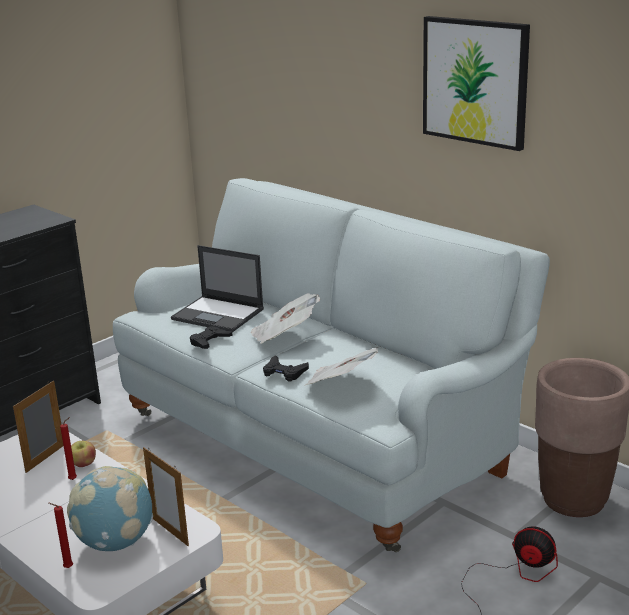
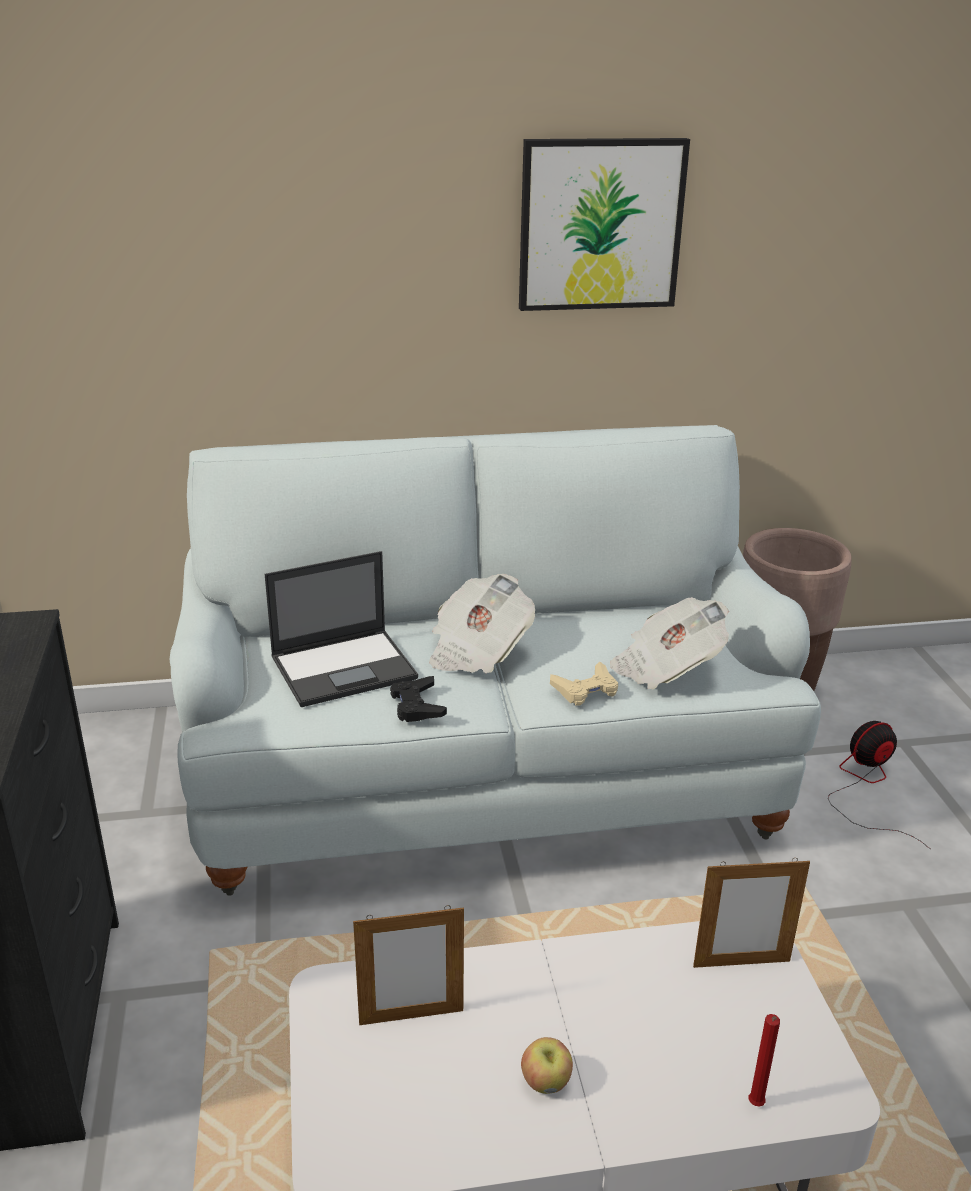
camera: 55 degrees left, 5 degrees up
(45, 458) = (411, 1017): picture frame -> picture frame turned 75 degrees counterclockwise
(74, 479) = (511, 1007): red candle -> none
(83, 464) = (477, 981): apple -> apple (546, 1082)
(115, 542) = (727, 1027): globe -> none
(284, 372) = (586, 690): black game controller -> beige game controller

